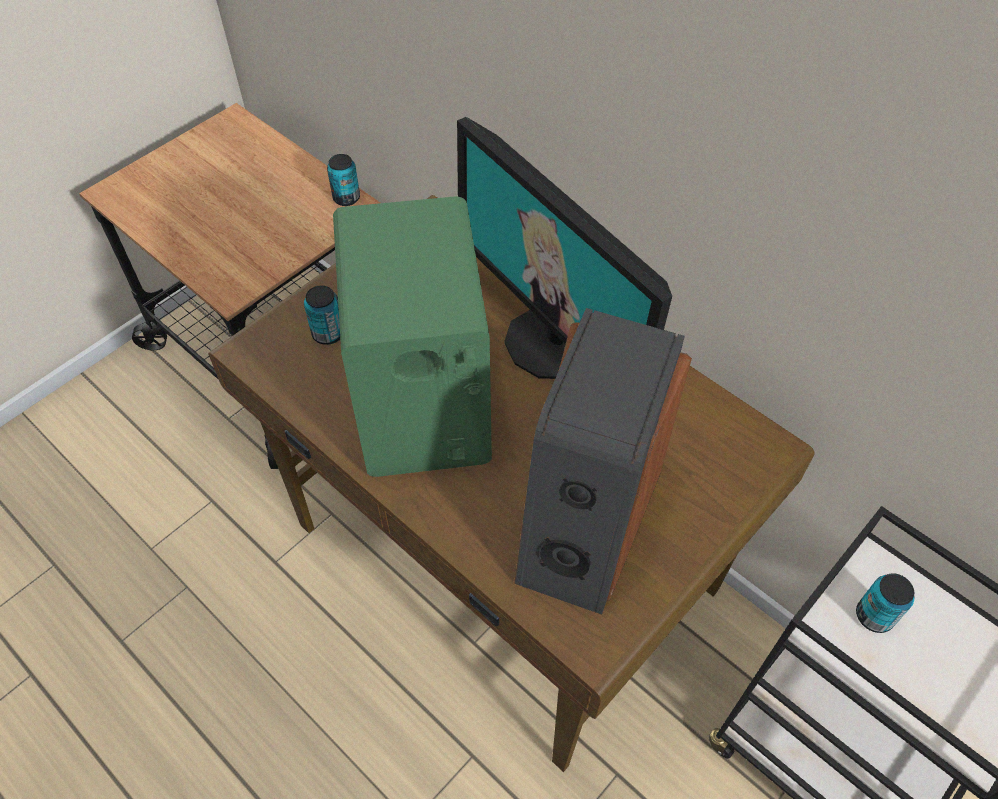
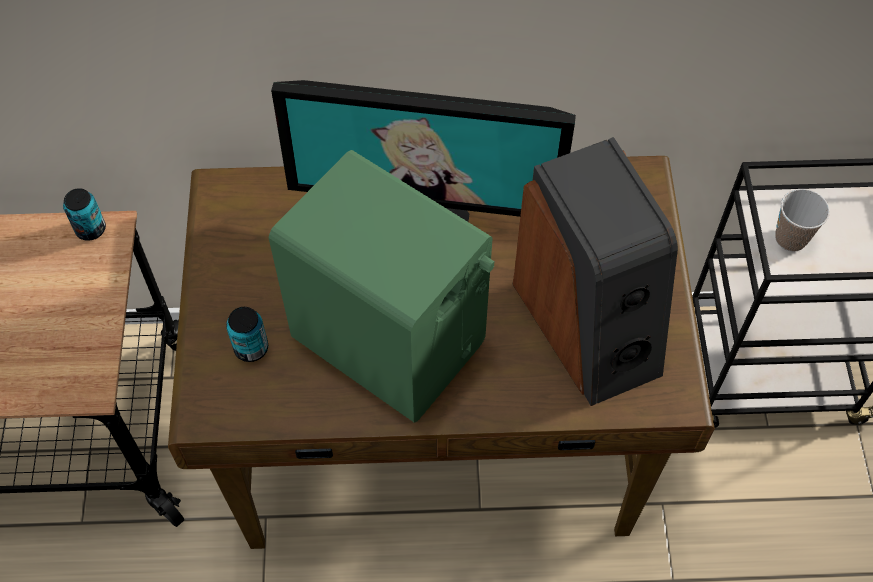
camera: 45 degrees left, 5 degrees up
(874, 616) = (790, 238): can -> cup

